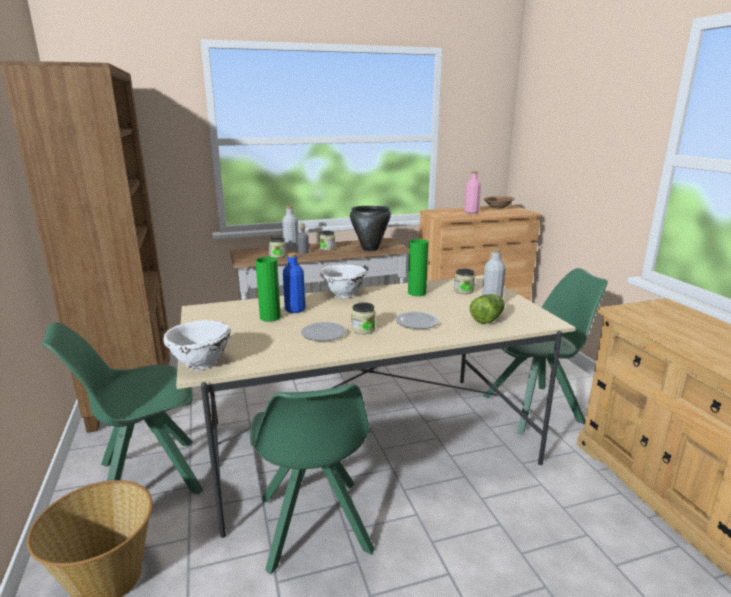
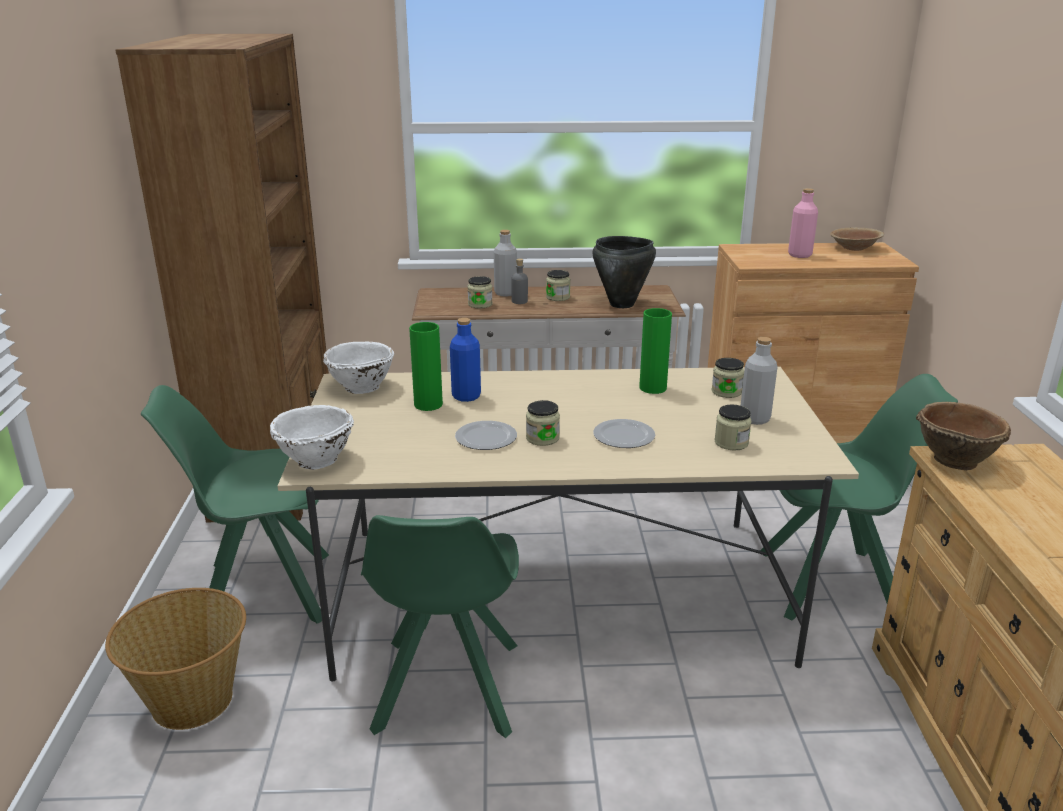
camera: 15 degrees right, 5 degrees up
(343, 294) = (544, 379): white bowl -> white bowl (361, 387)
(487, 318) = (731, 443): lettuce -> jar
(629, 311) = (954, 460): none -> brown bowl

